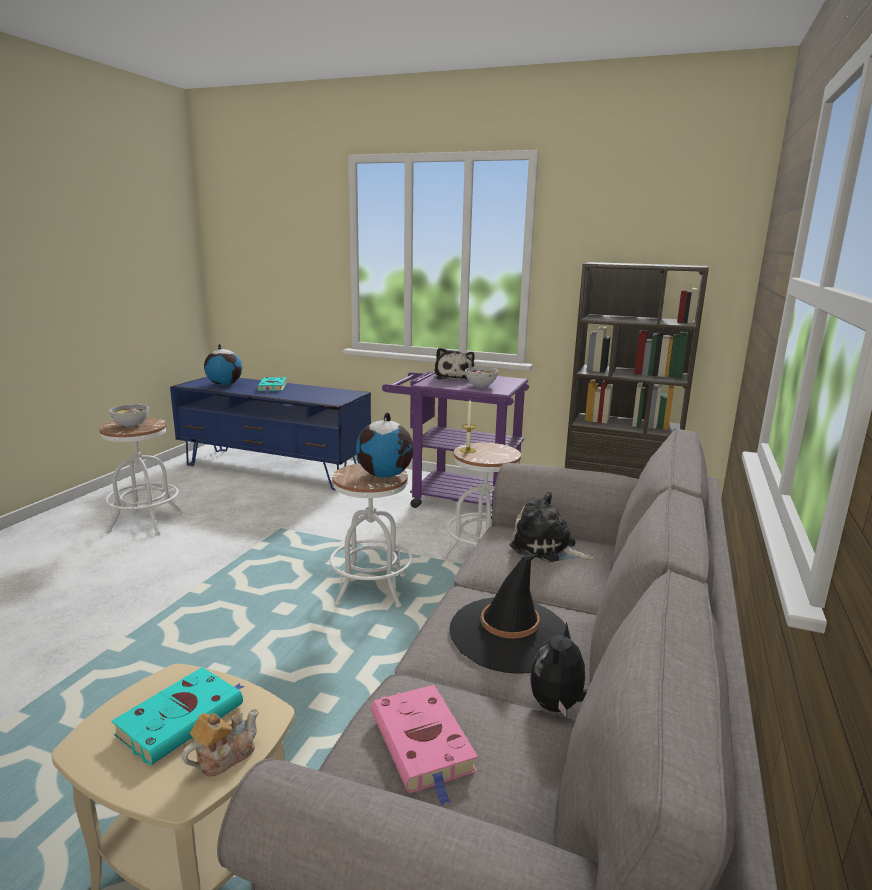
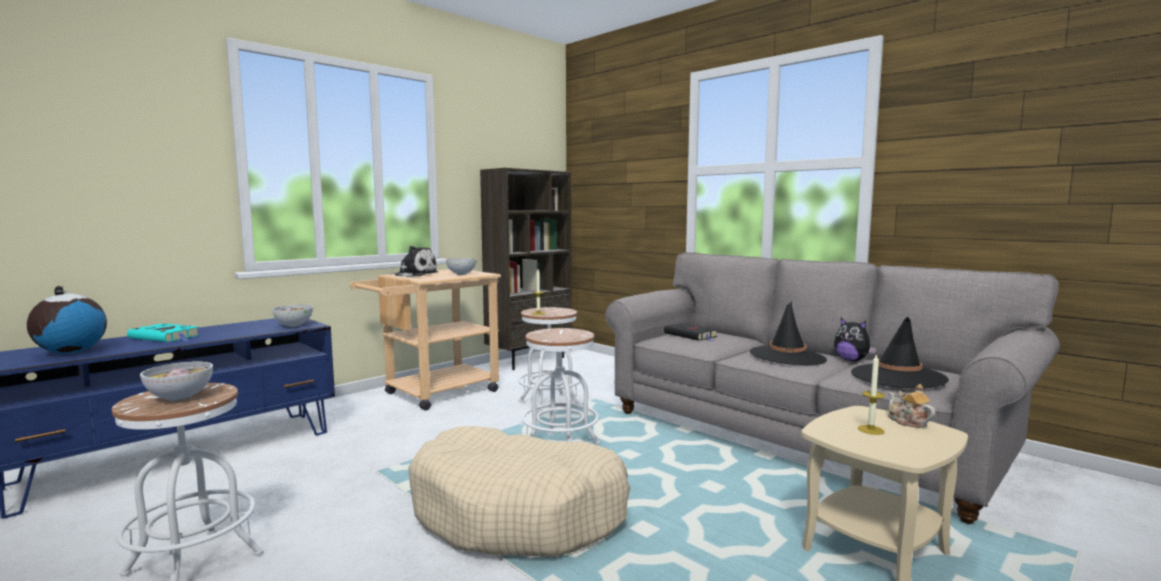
camera: 65 degrees left, 10 degrees down
(183, 718) = (870, 430): turquoise book -> candle
(231, 603) = (519, 513): none -> beige dog bed
(330, 399) = (294, 325): none -> bowl
(385, 475) = (567, 331): globe -> none
(423, 745) = (897, 377): pink book -> black hat
(455, 499) = (433, 394): purple cart -> beige cart
(546, 548) = (691, 335): plush toy -> black book

